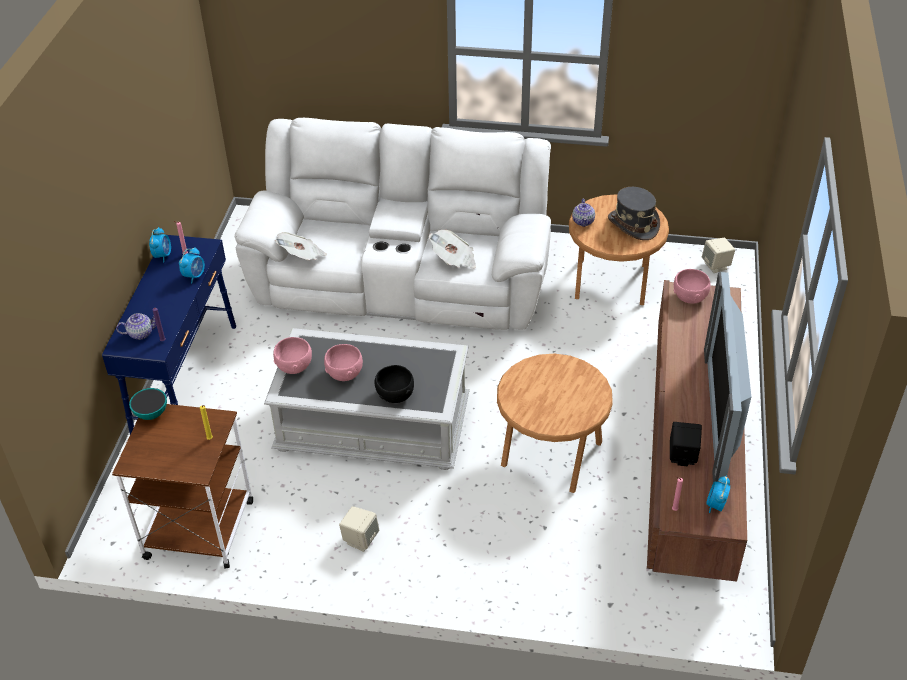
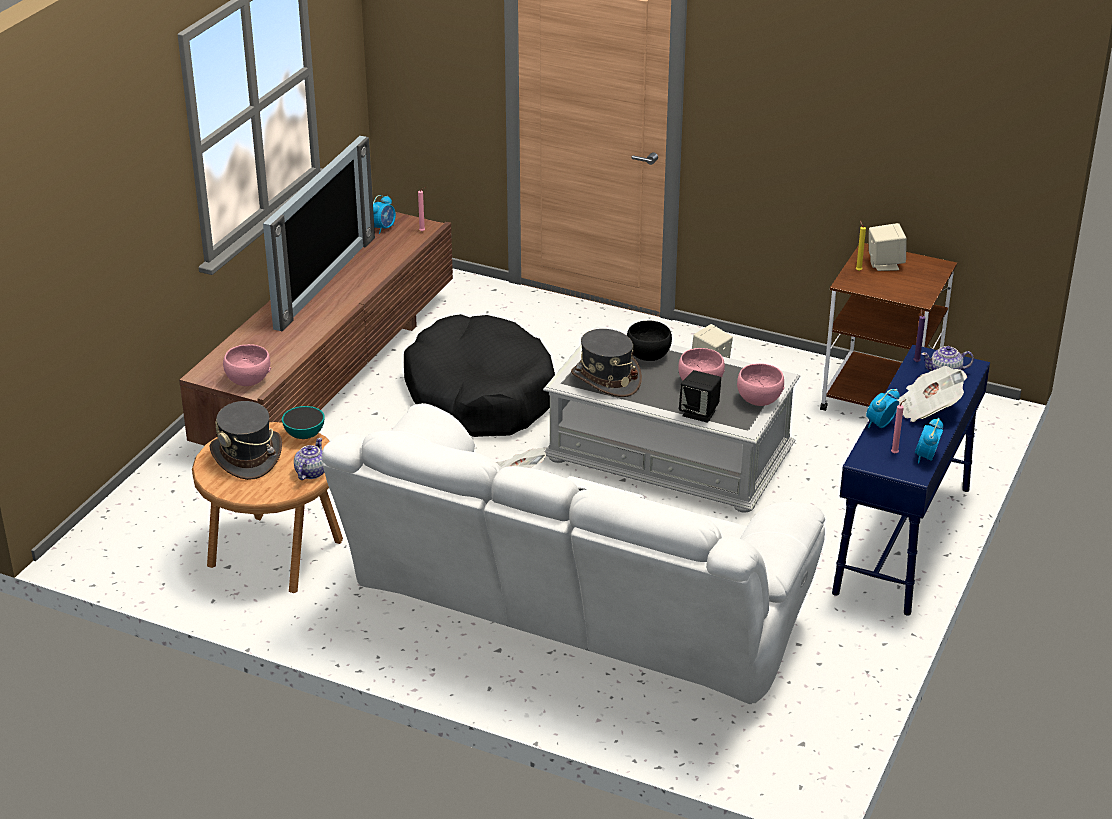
camera: 165 degrees left, 10 degrees down
(151, 413) = (922, 298): bowl -> bowl (304, 435)
(302, 256) = (726, 523): newspaper -> newspaper (926, 409)
(422, 361) = (605, 379): none -> grey hat
(550, 453) = (480, 395): brown side table -> black dog bed
(682, 456) = (384, 260): black speaker -> black speaker (699, 413)
(716, 265) = (113, 547): beige speaker -> beige speaker (884, 264)

